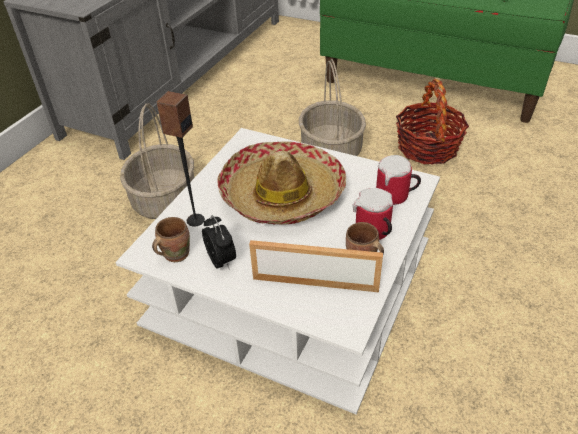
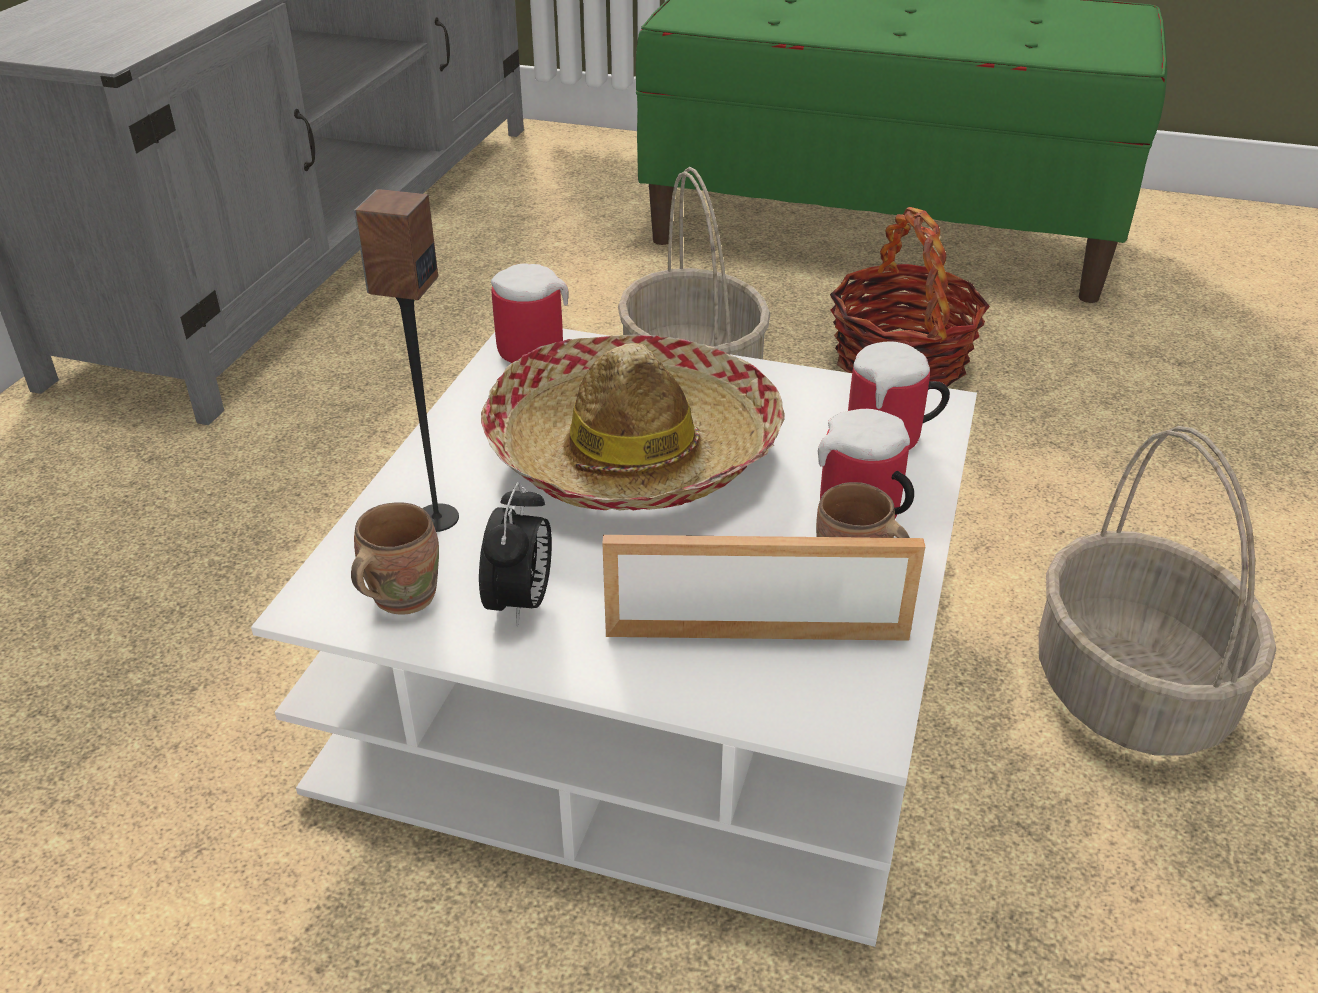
camera: 10 degrees left, 5 degrees down
(165, 200) = (323, 506): basket -> basket (1132, 691)
(222, 261) = (521, 603): alarm clock -> alarm clock turned 45 degrees clockwise
(250, 141) = (532, 345): none -> mug

